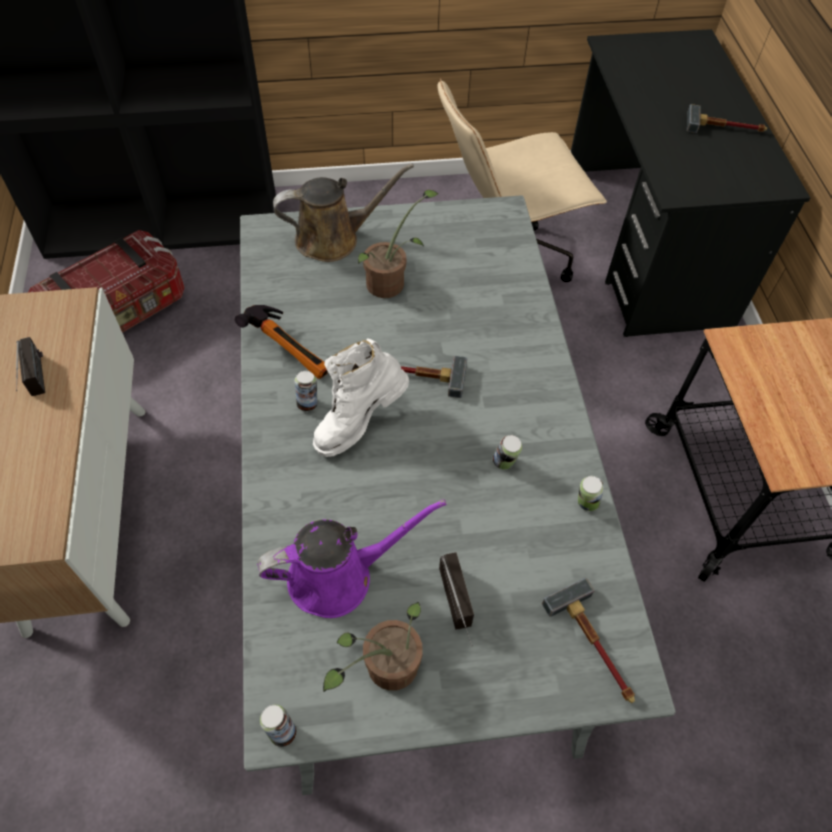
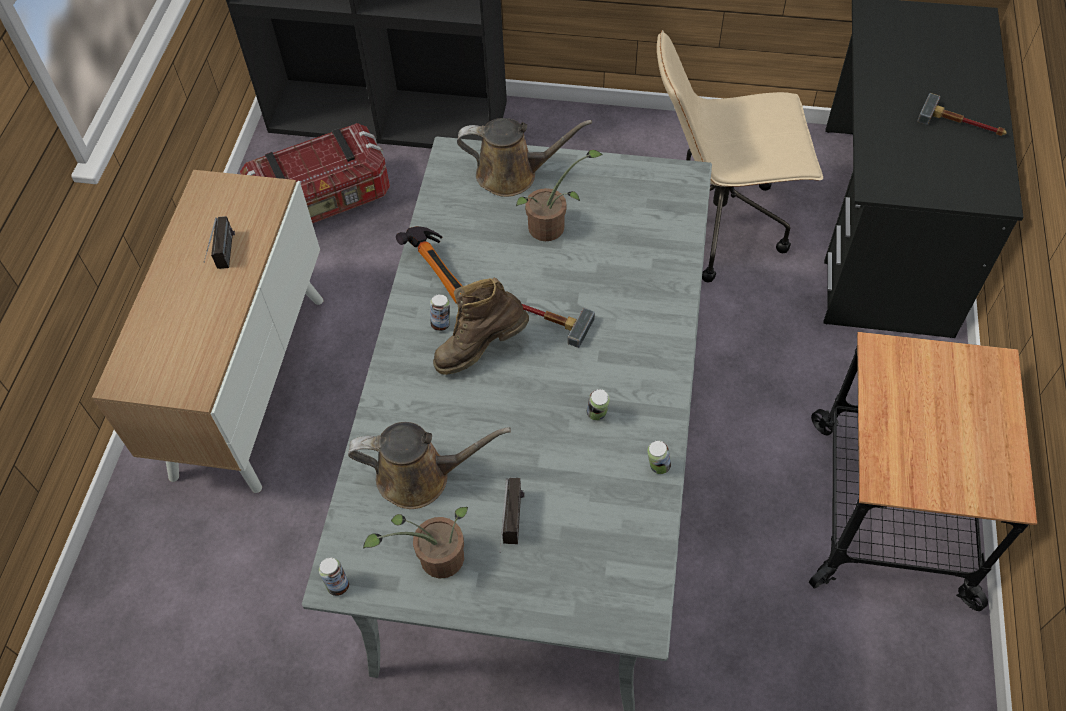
camera: 20 degrees right, 0 degrees up
(338, 576) = (421, 476): purple watering can -> brown watering can
(359, 421) = (480, 349): white boot -> brown boot
(595, 646) = (618, 587): hammer -> none

